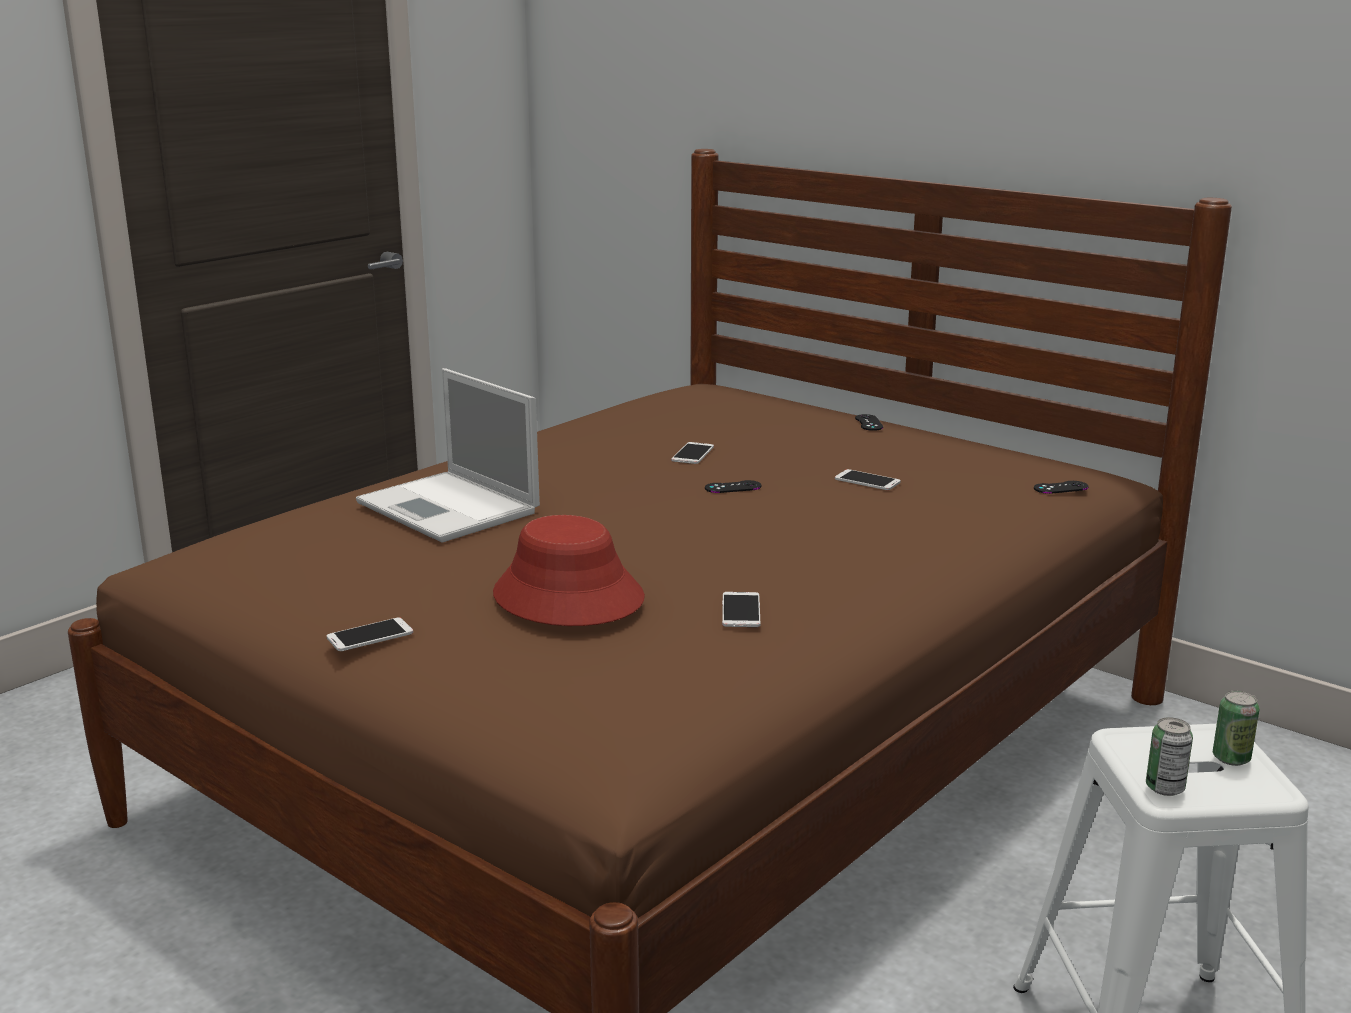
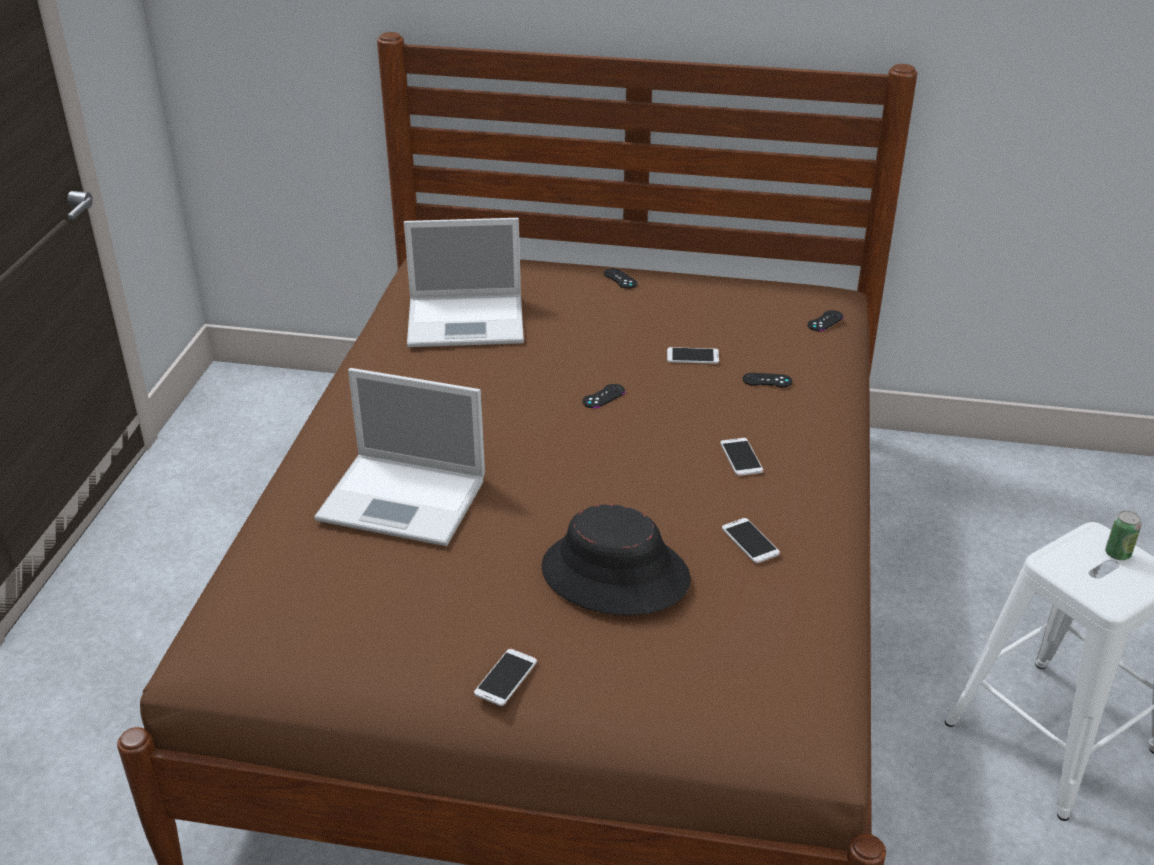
camera: 30 degrees left, 15 degrees up
(567, 597) = (614, 574): red hat -> black hat
(673, 420) = (468, 321): none -> laptop
(692, 454) = (530, 363): phone -> phone (741, 457)
(928, 512) = (767, 380): none -> black game controller
(1164, 788) = (1107, 596): can -> none

